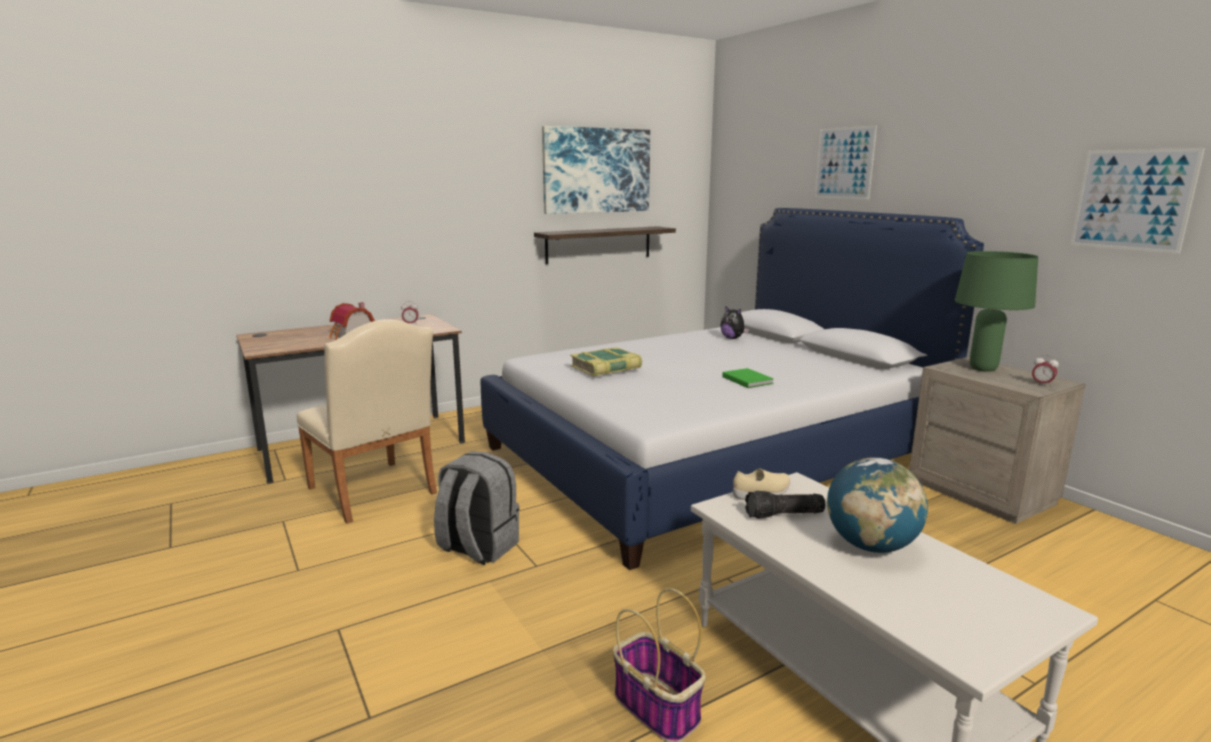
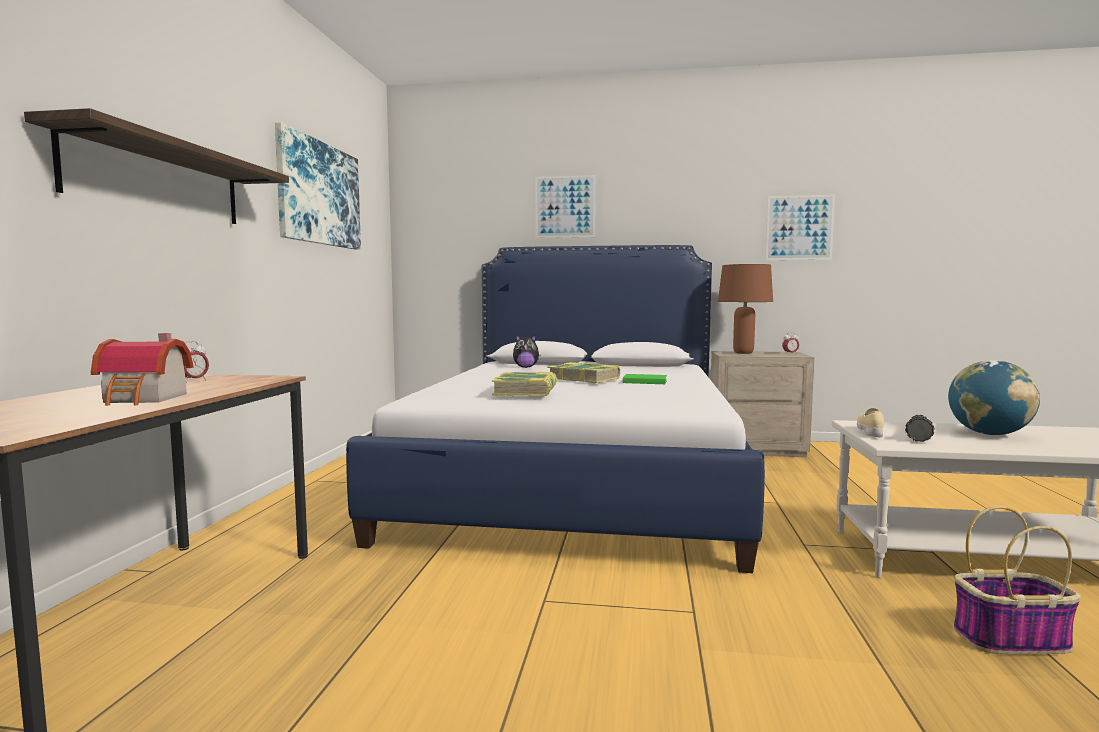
camera: 50 degrees left, 10 degrees down
(375, 493) = (326, 658): beige chair -> none
(477, 548) = (608, 631): grey backpack -> none
(599, 244) = (324, 284): shelf -> shelf (159, 181)
(709, 364) = (584, 379): none -> book
(983, 369) = (743, 353): green table lamp -> brown table lamp

